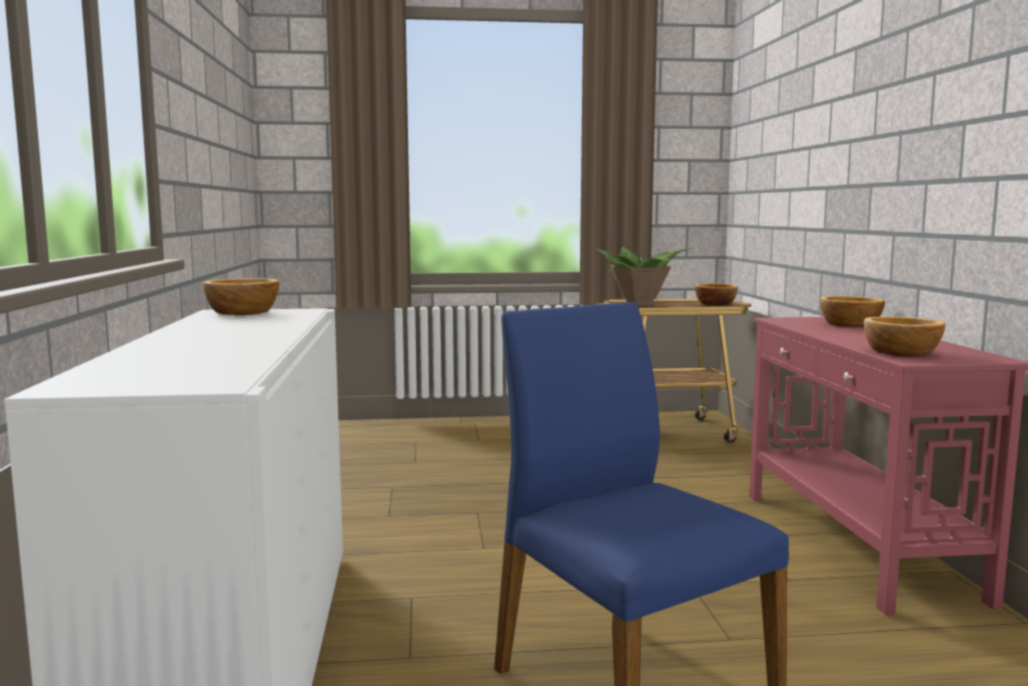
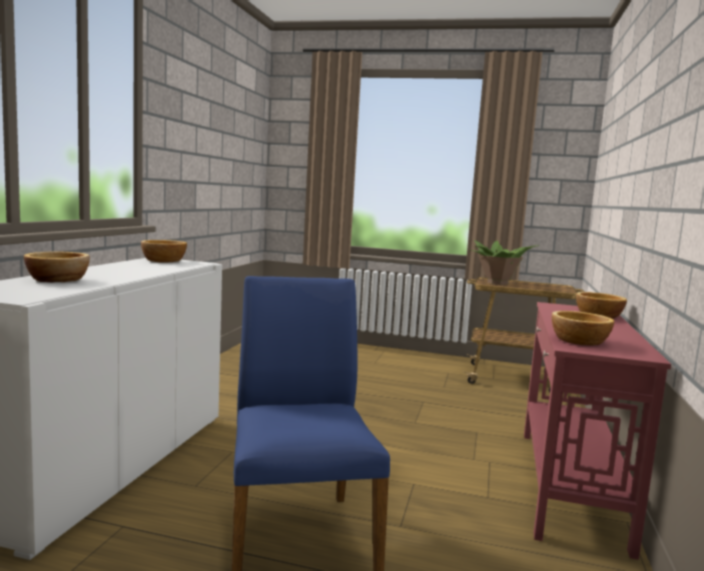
camera: 20 degrees right, 0 degrees up
(715, 304) = (556, 289): bowl -> bowl (58, 280)

